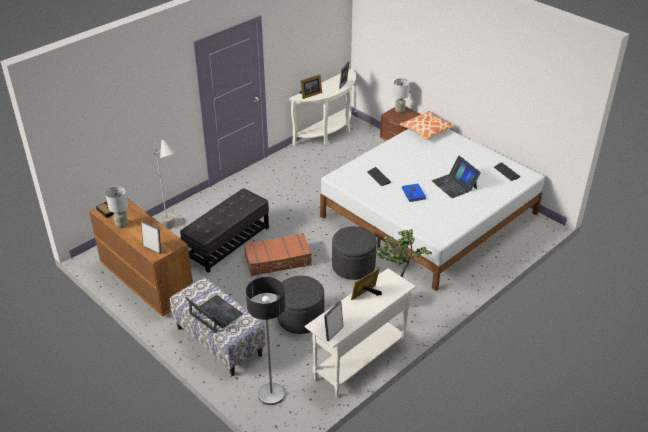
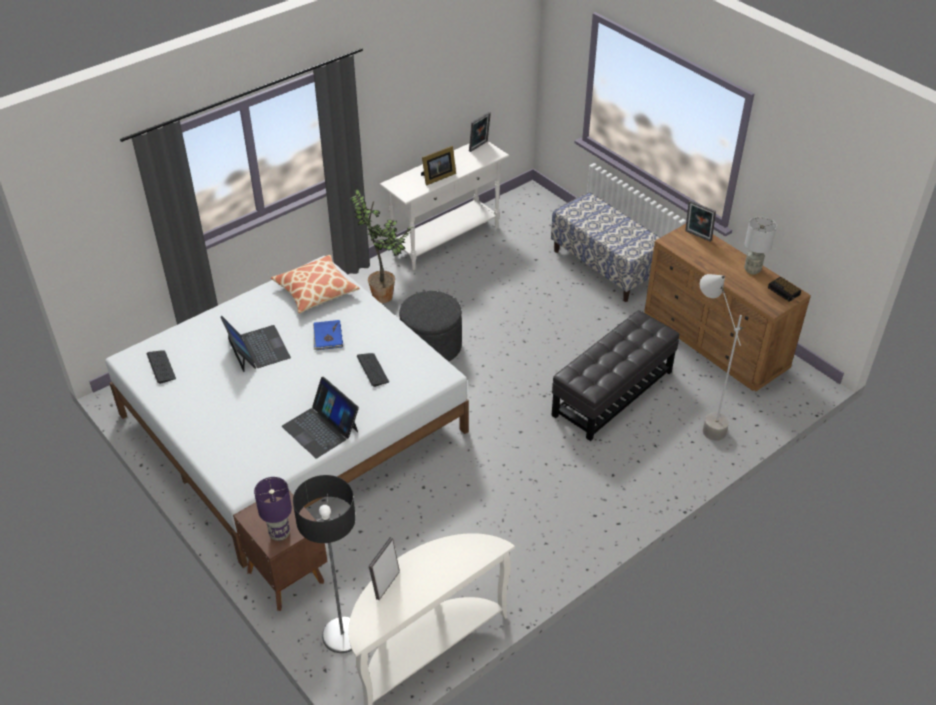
camera: 175 degrees left, 5 degrees up
(215, 314) = (609, 221): laptop -> laptop (321, 428)
(271, 394) = (543, 217): floor lamp -> floor lamp (342, 635)
(278, 260) = (536, 361): brown suitcase -> none
(300, 318) = (508, 286): grey ottoman -> none
(310, 94) = (467, 553): picture frame -> none
(399, 111) = (280, 533): grey table lamp -> purple table lamp
(426, 130) = (248, 473): pillow -> pillow (316, 291)

